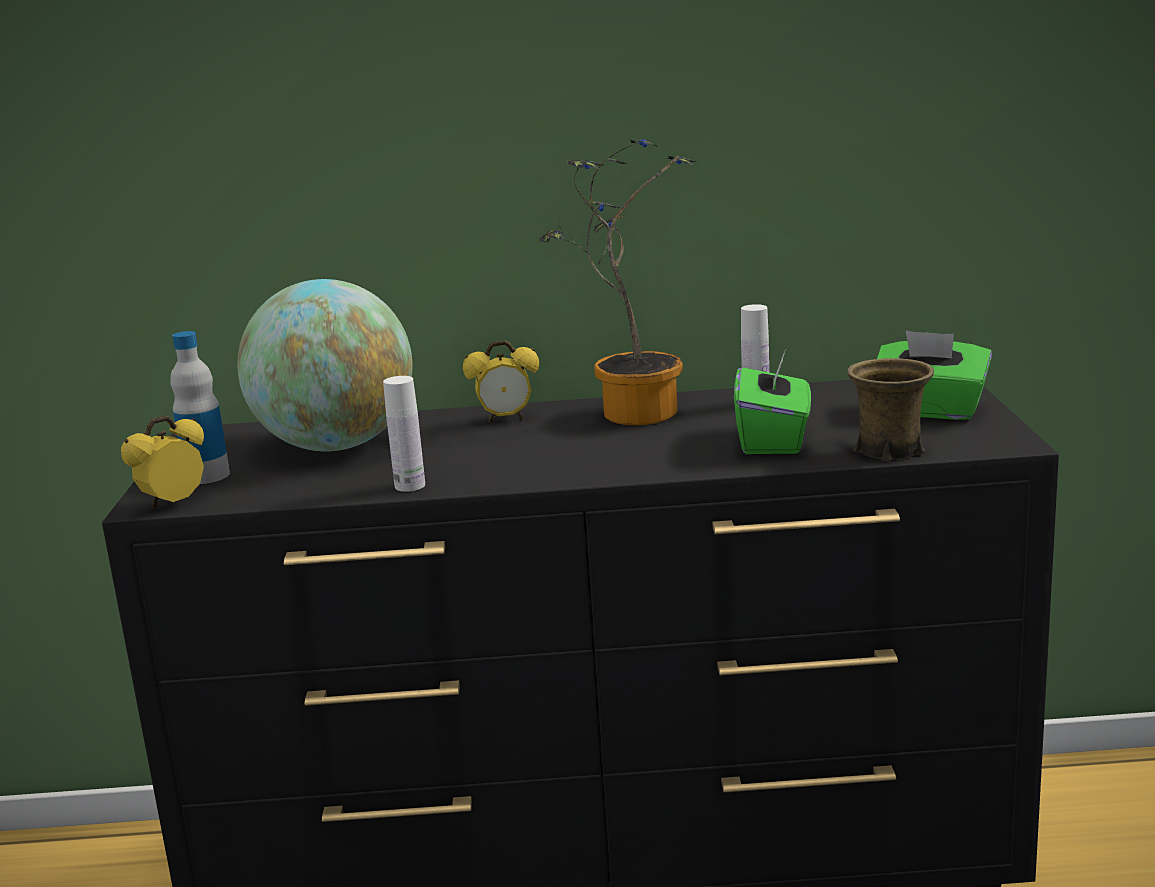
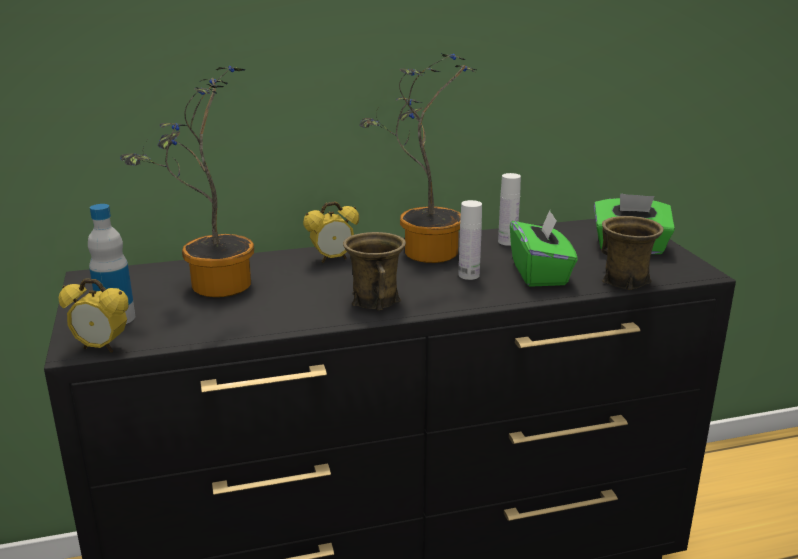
camera: 15 degrees left, 5 degrees up
(173, 504) = (101, 348): alarm clock -> alarm clock turned 105 degrees counterclockwise
(336, 446) = (212, 287): globe -> potted plant
(410, 486) = (292, 322): white bottle -> white bottle (469, 275)
(530, 465) = (376, 300): none -> brown mug

